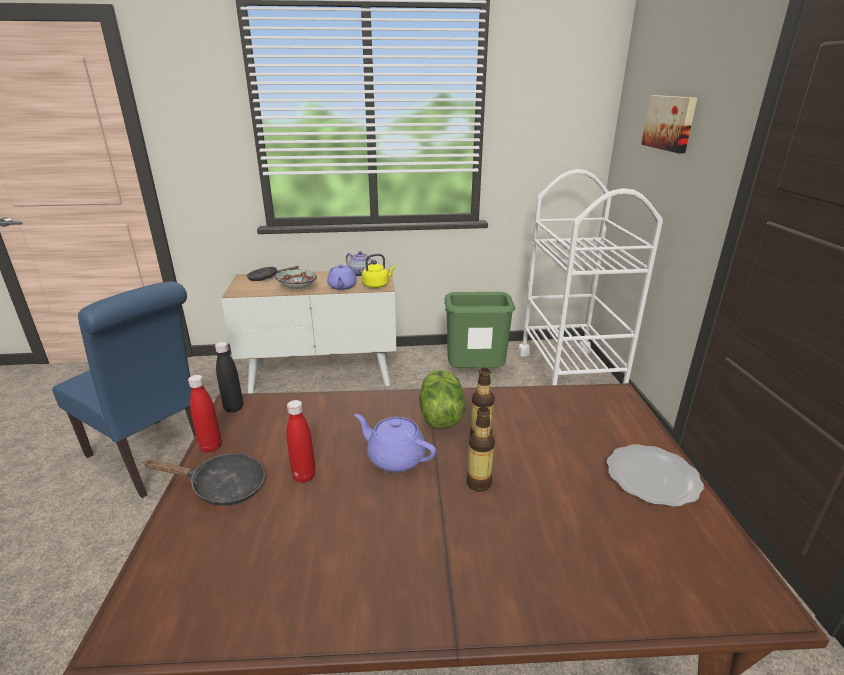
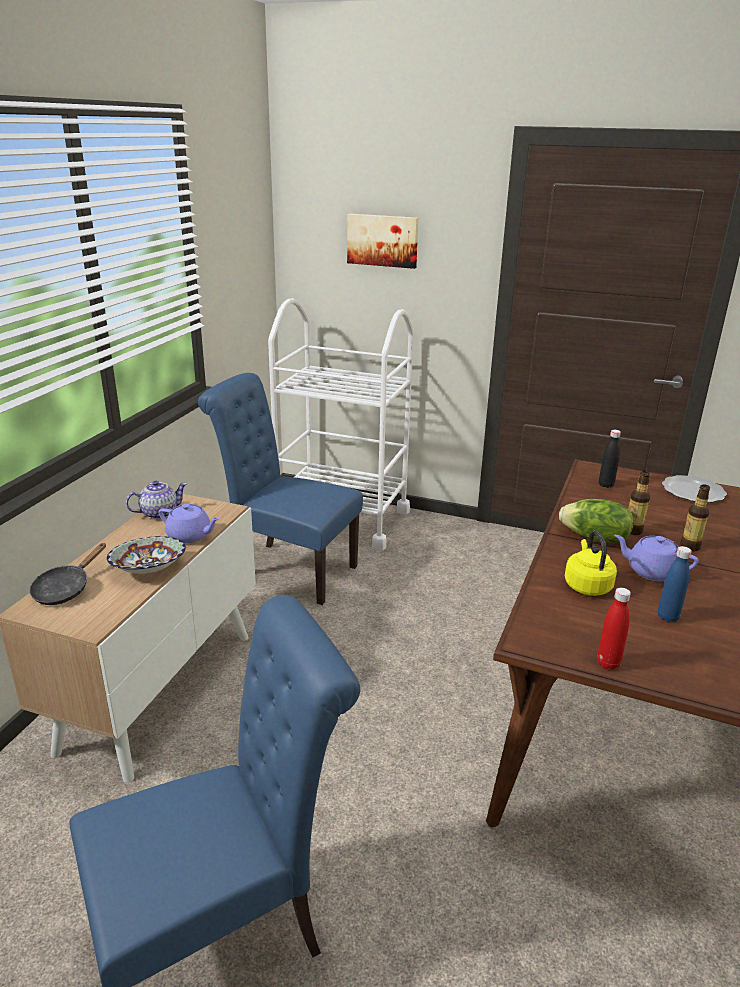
camera: 65 degrees left, 0 degrees up
(222, 487) = (676, 662): black frying pan -> none
(233, 408) = (536, 642): black bottle -> black bottle (606, 485)
(304, 476) = (667, 617): red bottle -> blue bottle
(377, 285) = (216, 512): yellow kettle -> yellow kettle (587, 585)
(395, 458) = (651, 571): purple teapot -> purple teapot turned 60 degrees clockwise
(475, 374) = (287, 569): green trash can -> blue chair

